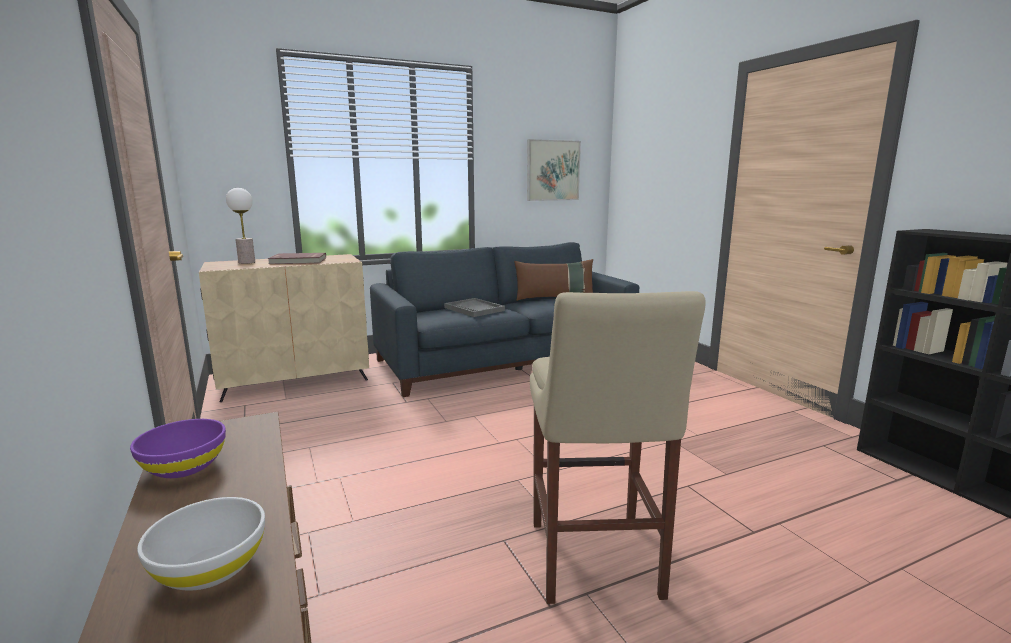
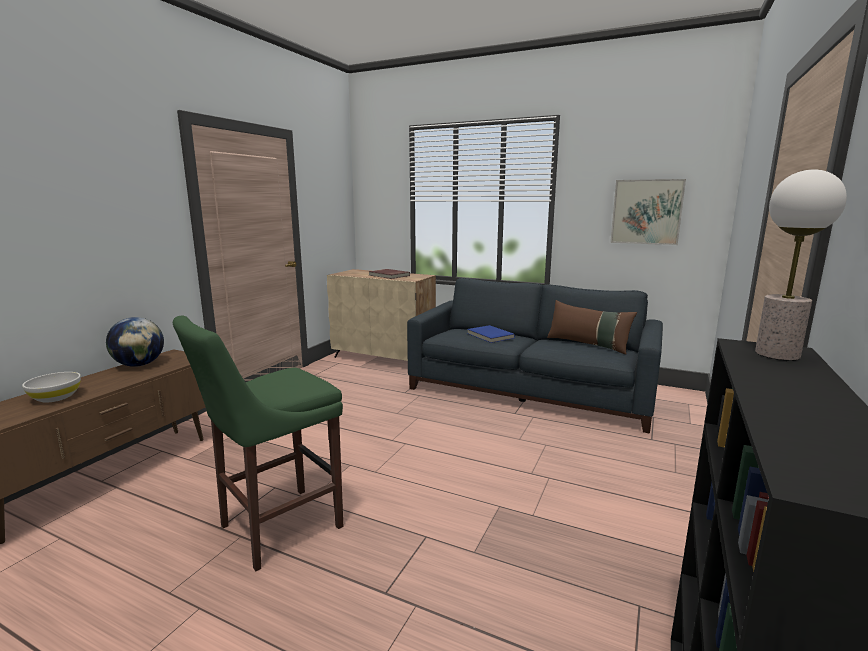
camera: 50 degrees right, 0 degrees up
(184, 467) = (139, 365): purple bowl -> globe
(247, 262) = (365, 272): table lamp -> table lamp (777, 354)
(474, 309) = (489, 336): grey tray -> blue book
(594, 563) = (275, 528): beige stool -> green stool

